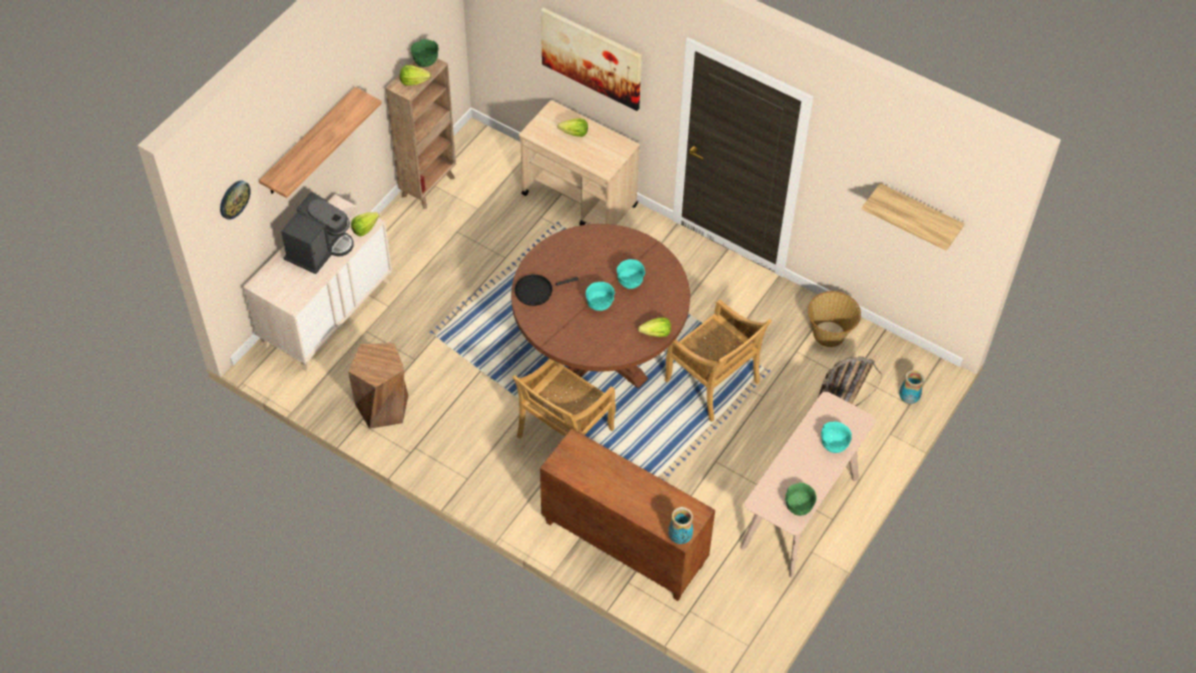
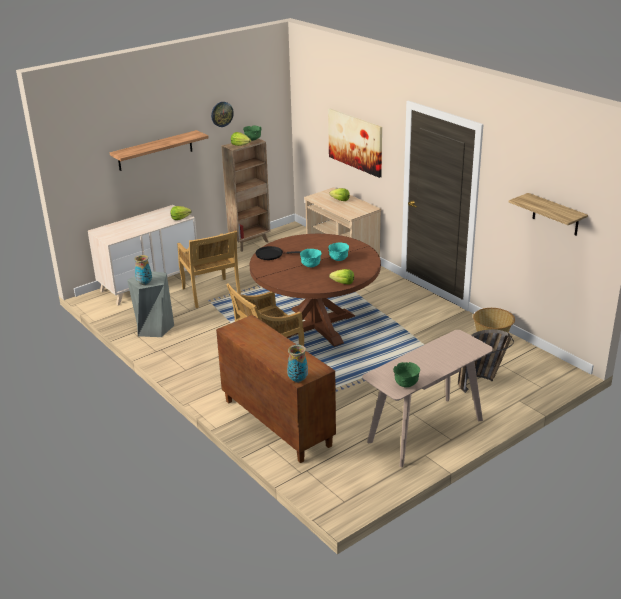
camera: 20 degrees right, 25 degrees down
(234, 199) = (87, 154): wall clock -> wall clock (222, 114)
(319, 249) = (146, 222): coffee machine -> none
(383, 407) = (154, 328): brown stool -> grey stool
(713, 383) = (390, 352): beige chair -> beige chair (211, 293)
(833, 445) = (452, 356): turquoise bowl -> none
(908, 398) = (542, 384): vase -> vase (144, 283)

